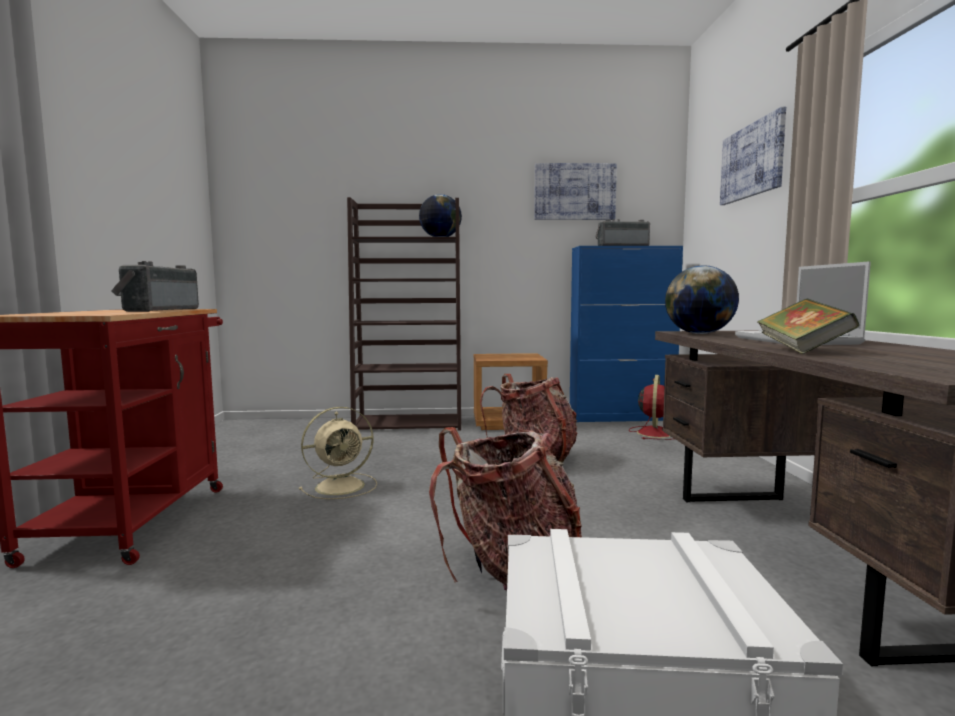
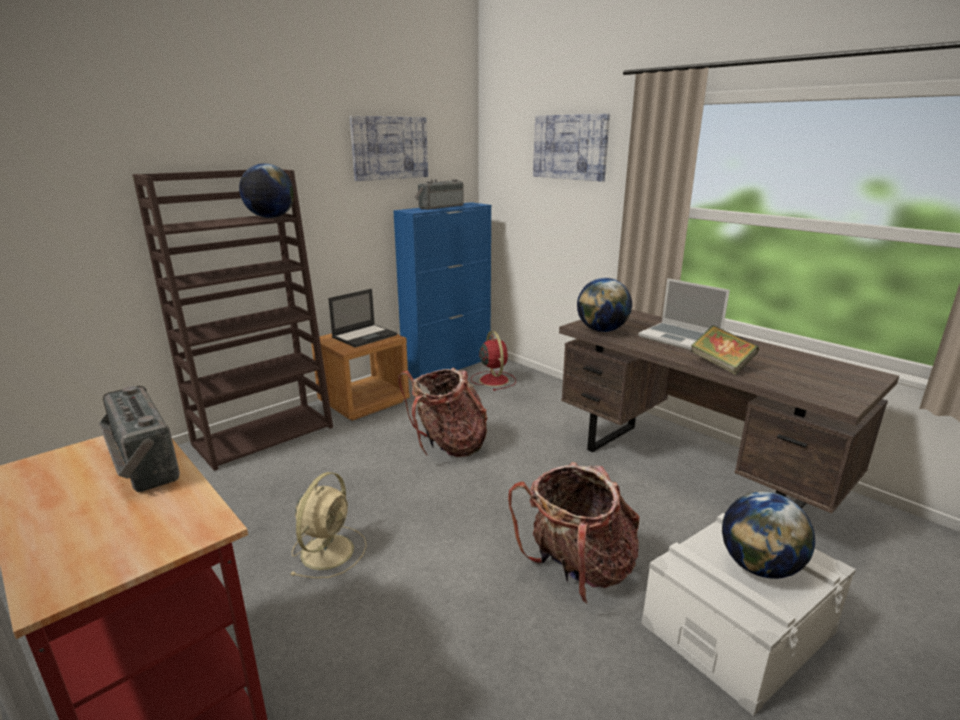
camera: 40 degrees left, 15 degrees up
(515, 356) = (365, 336): none -> laptop
(648, 590) = (759, 567): none -> globe

